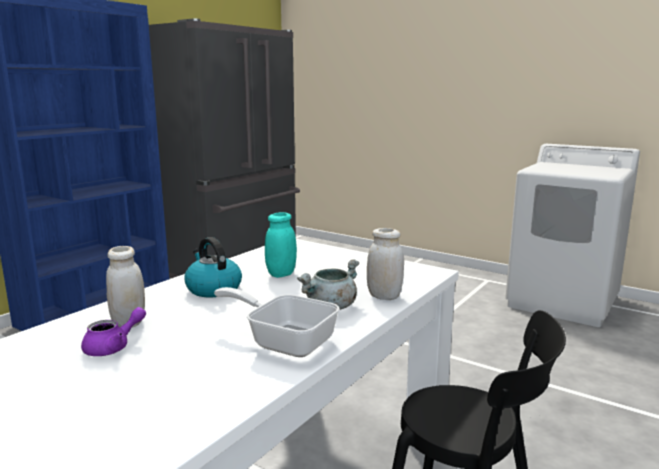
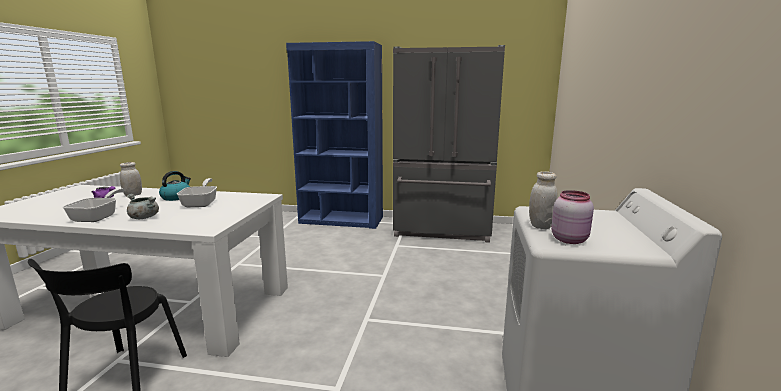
camera: 65 degrees right, 0 degrees up
(281, 274) = (201, 203): turquoise jar -> frying pan
(384, 296) = (158, 225): white jar -> white jar (540, 226)
(602, 173) = (570, 239): none -> pink jar

